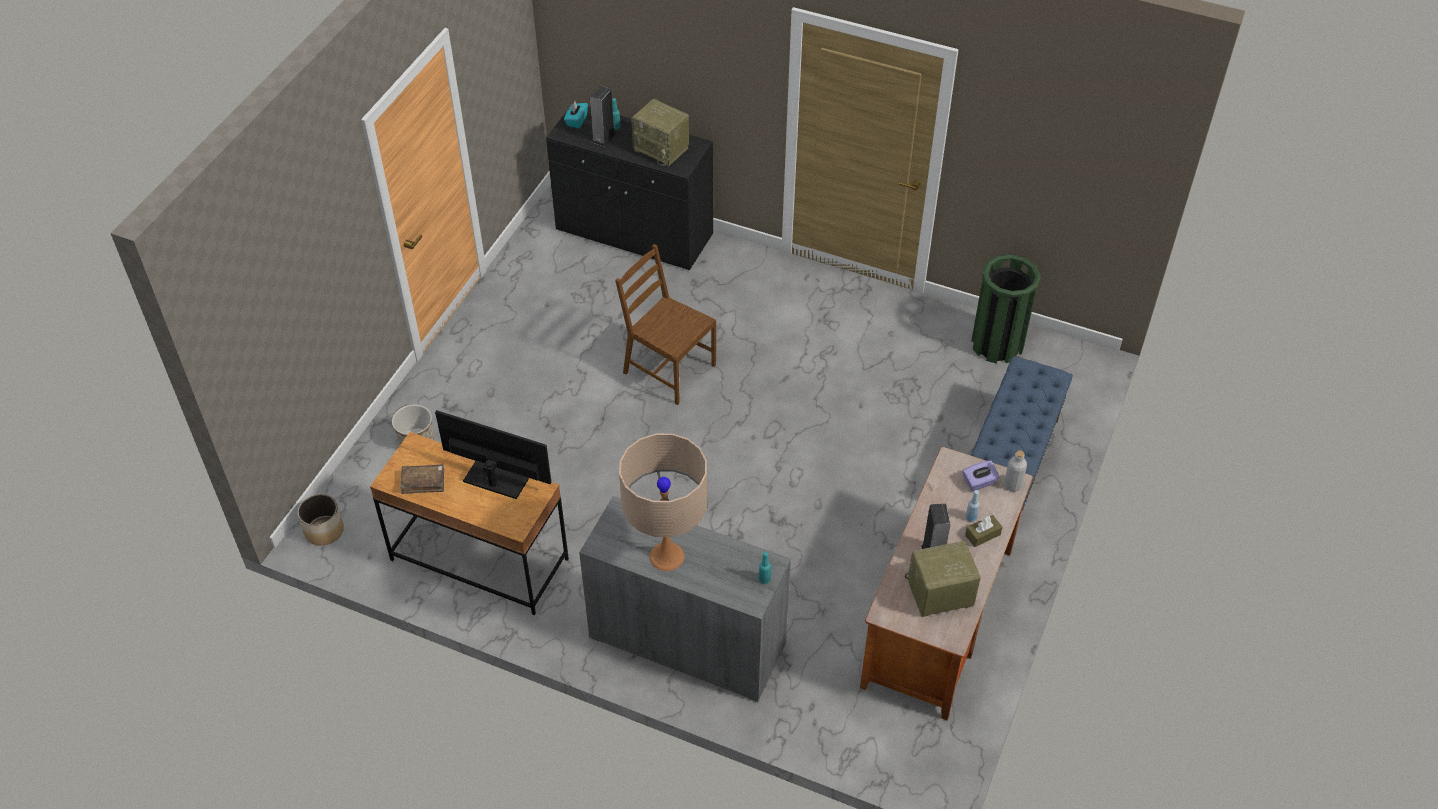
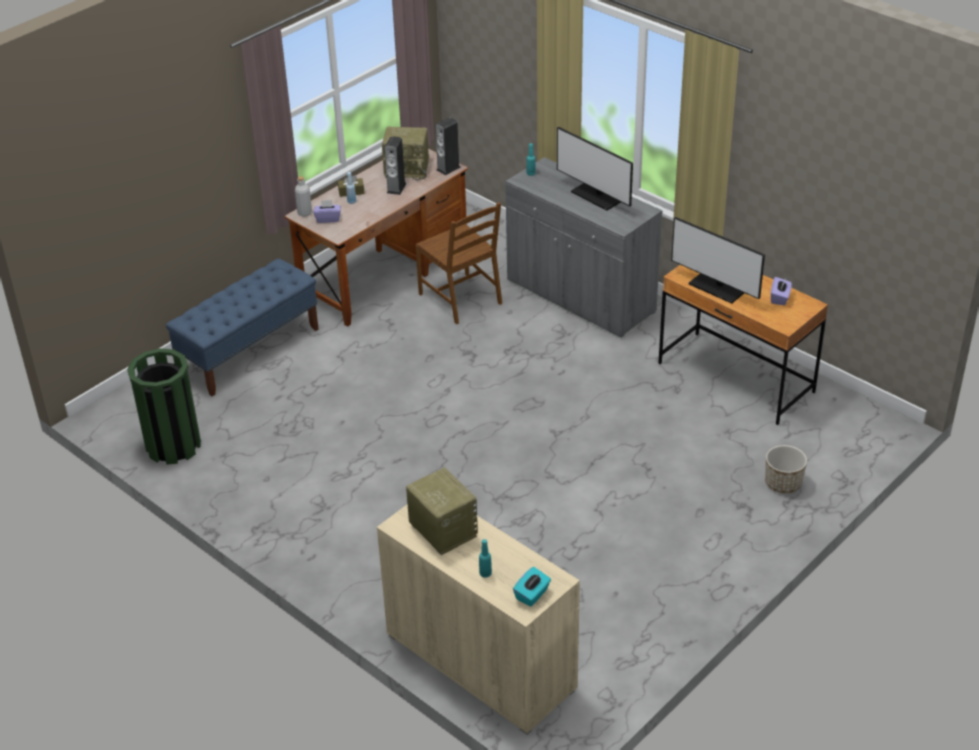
camera: 160 degrees left, 10 degrees down
(324, 530) = (876, 426): planter -> none
(423, 482) = (780, 298): brown book -> purple tissue box
(603, 138) = (507, 562): speaker -> speaker (448, 168)
(634, 233) = (480, 661): black cabinet -> beige cabinet
(666, 556) = (596, 196): beige table lamp -> monitor
(668, 369) = (509, 494): brown chair -> brown chair (461, 298)

